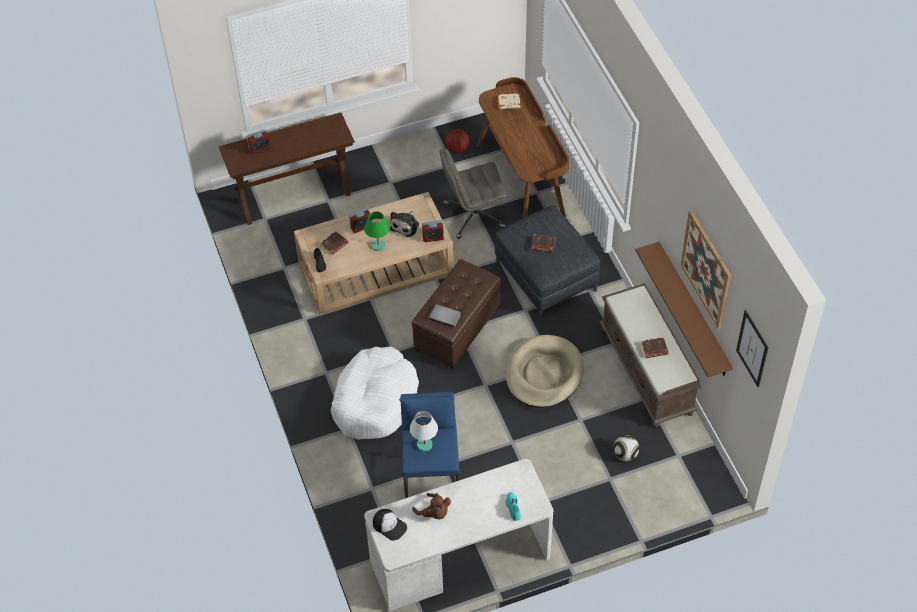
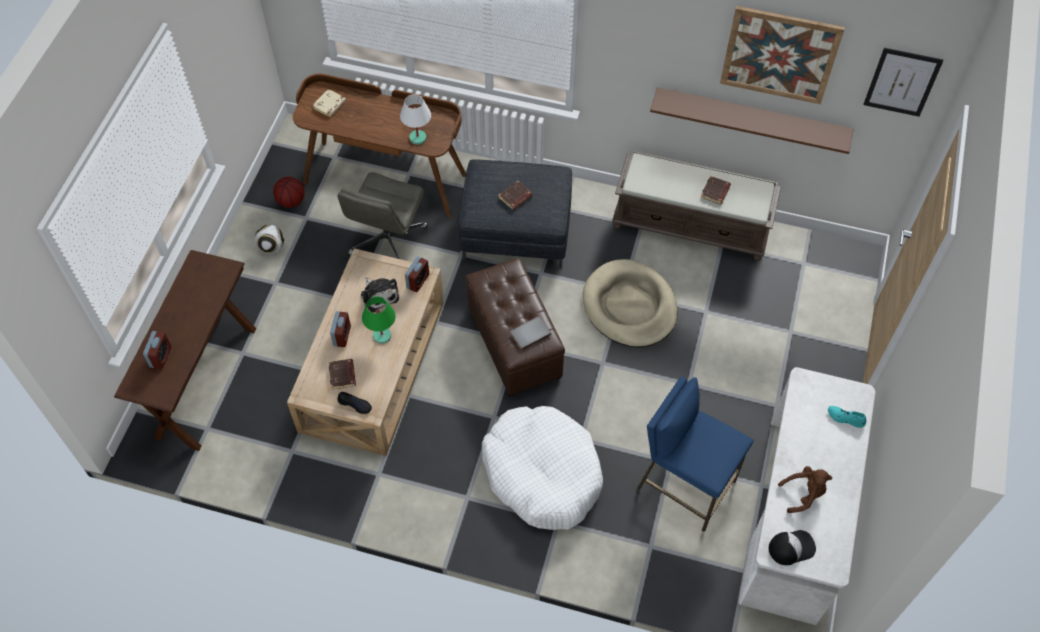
camera: 55 degrees left, 5 degrees up
(425, 445) = (702, 450): white table lamp -> white table lamp (418, 138)
(625, 455) = (772, 303): football -> football (272, 247)

